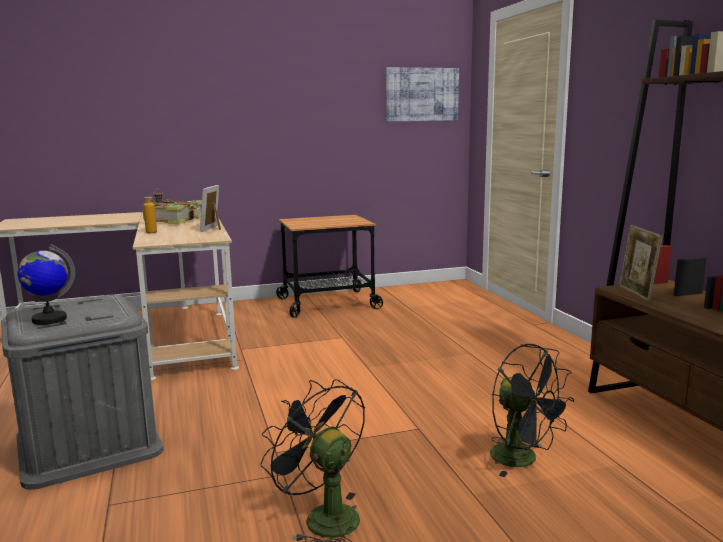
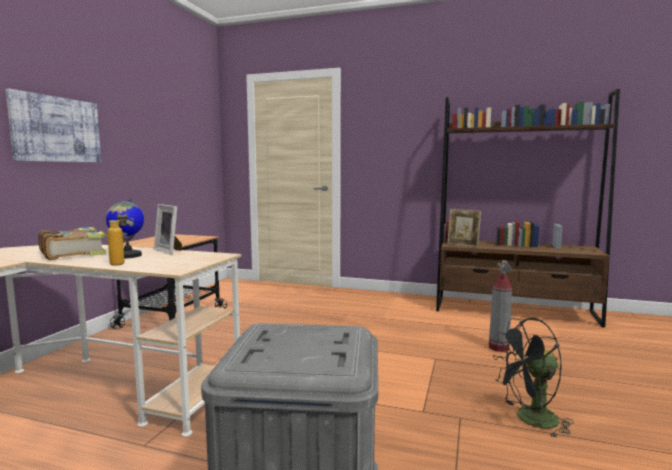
camera: 55 degrees left, 5 degrees down
(49, 319) = (318, 357): globe -> globe (128, 256)
(422, 94) = (197, 130): picture -> picture (56, 129)
(523, 460) = (498, 348): black fan -> fire extinguisher

